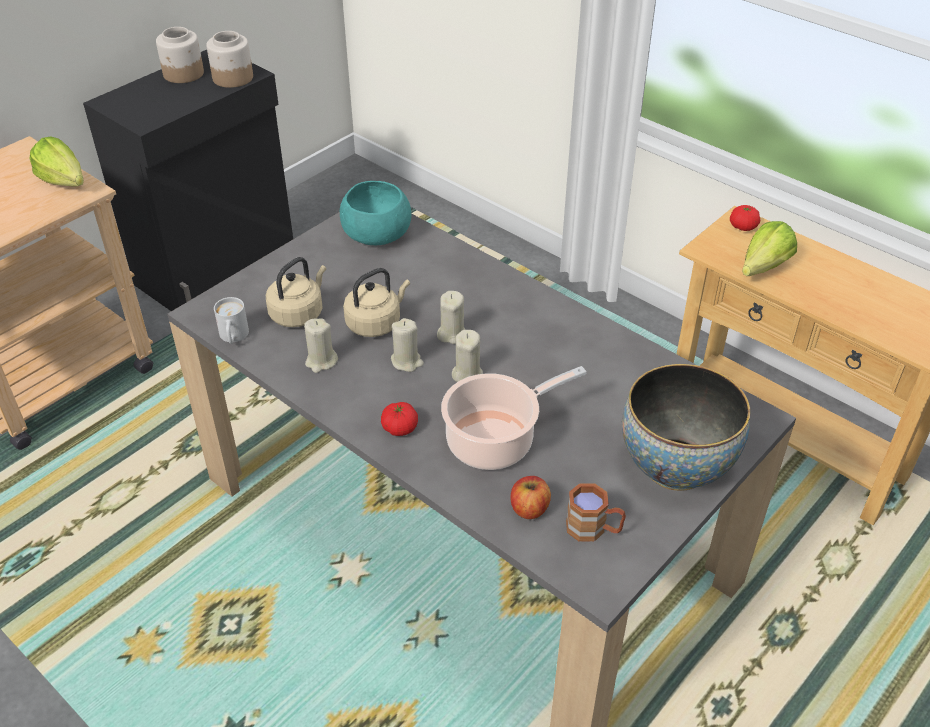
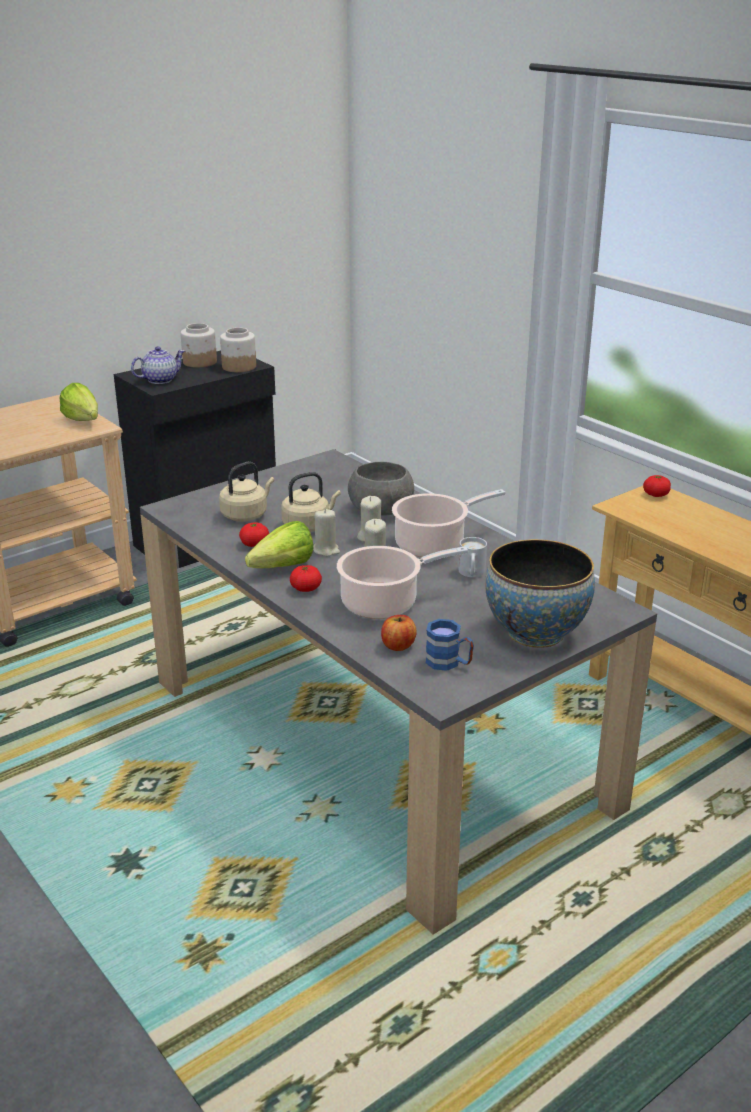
camera: 10 degrees right, 15 degrees down
(143, 108) = (160, 380): none -> teapot
(233, 337) = (188, 524): white mug -> white mug (471, 574)
(321, 361) = (254, 544): beige candle -> tomato
(376, 234) = (327, 473): turquoise bowl -> none
(452, 287) = (381, 509): none -> grey bowl
(526, 337) = (434, 544): none -> cooking pot
(593, 529) = (449, 663): brown mug -> blue mug
(758, 271) = (660, 523): lettuce -> lettuce (277, 569)

